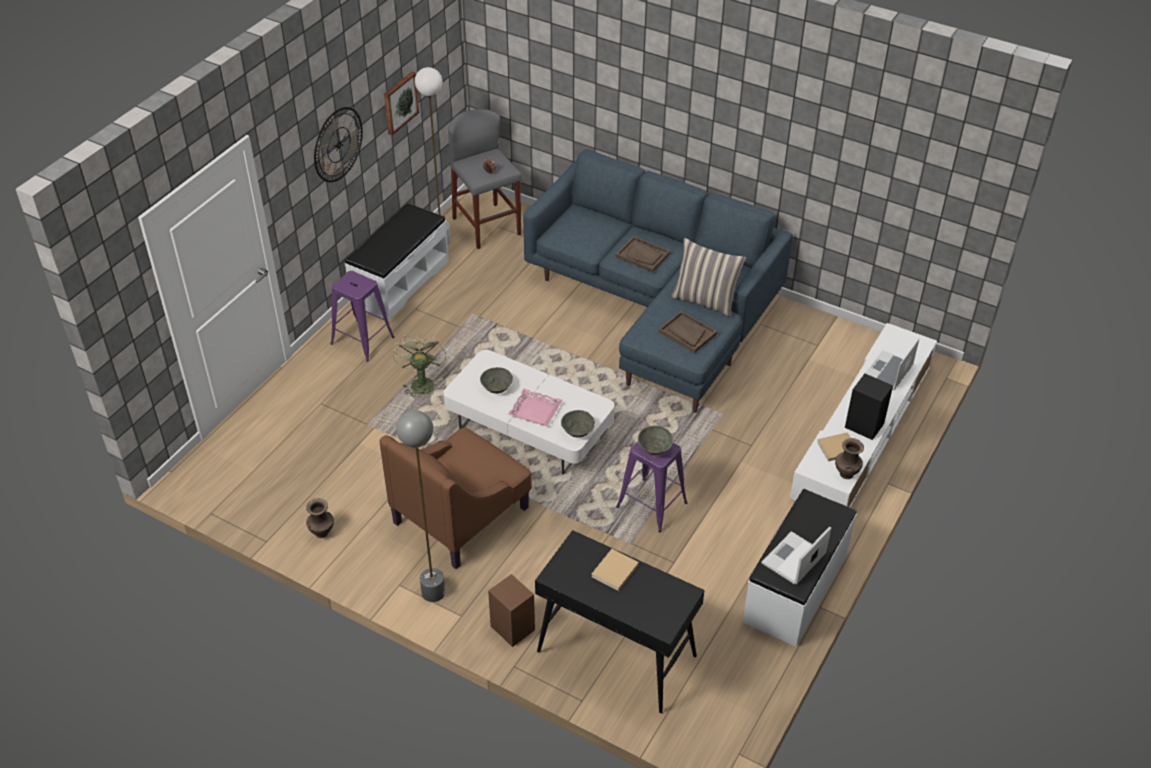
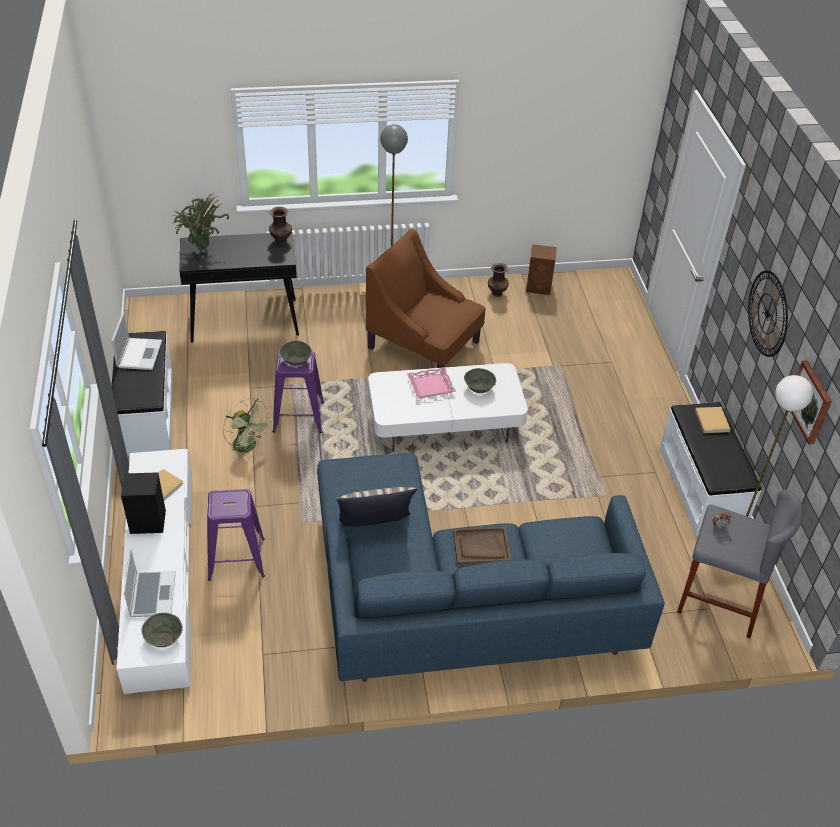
camera: 140 degrees right, 0 degrees up
(362, 340) = (653, 421): purple stool -> purple stool (236, 559)
(421, 382) = (566, 414): green fan -> green fan (248, 447)
(462, 514) = (424, 345): brown armchair -> brown armchair turned 60 degrees counterclockwise
(512, 627) = (323, 304): brown speaker -> brown speaker (539, 287)
(578, 431) = (383, 388): grey bowl -> grey bowl (163, 638)
(614, 571) = (246, 255): beige book -> beige book (711, 420)
(659, 607) = (201, 251): none -> potted plant
(687, 333) = (360, 484): brown tray -> none
(846, 473) = (141, 468): brown vase -> brown vase (281, 241)

